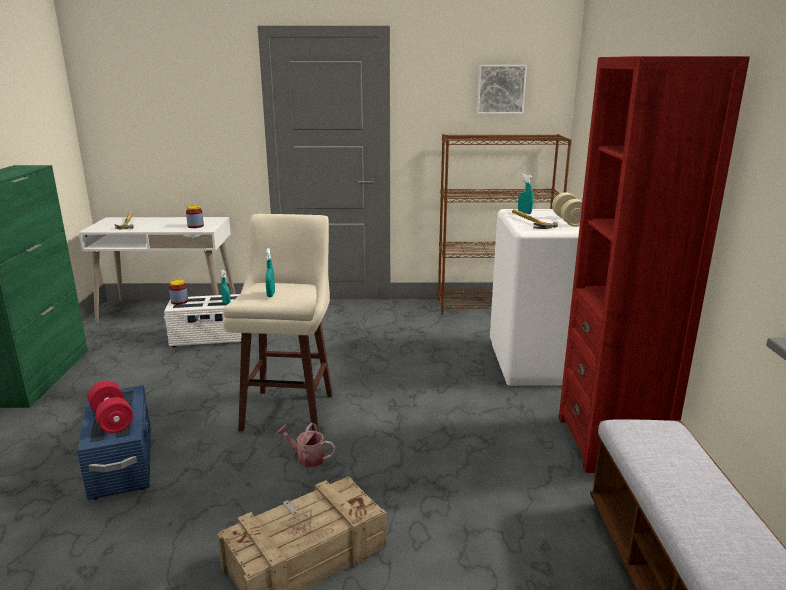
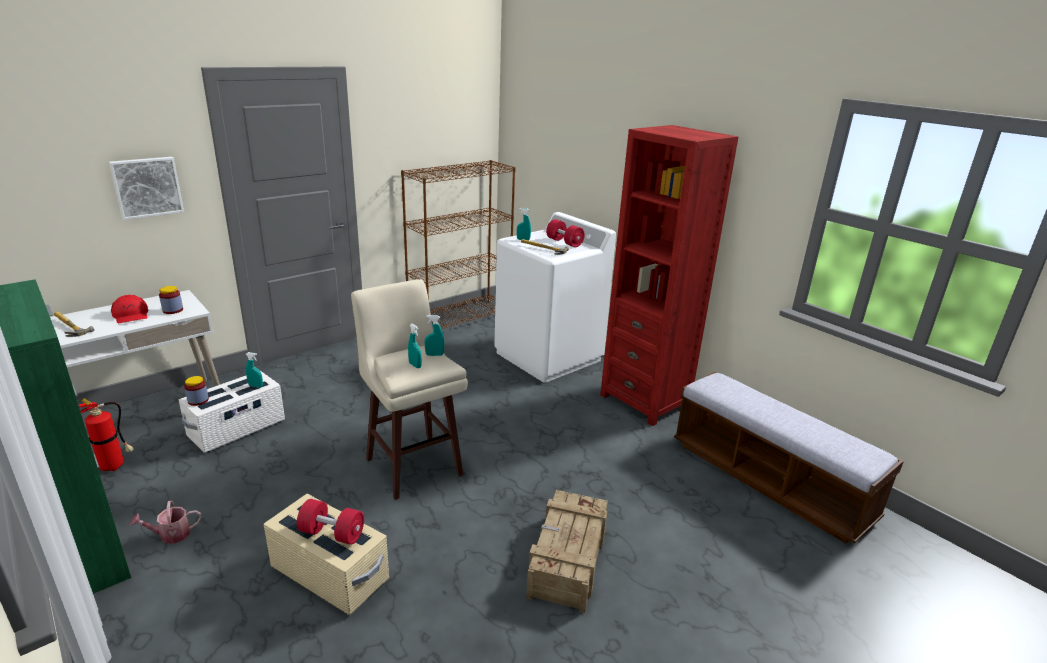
camera: 40 degrees left, 5 degrees up
(117, 337) = (115, 466): none -> fire extinguisher
(122, 463) = (330, 573): blue storage box -> beige storage box
(168, 224) = (131, 315): none -> red cap
(301, 292) = (434, 355): none -> turquoise spray bottle
(307, 458) = (478, 495): watering can -> watering can (171, 535)
(500, 89) = (445, 124): picture -> picture (147, 187)
(569, 221) = (564, 242): beige dumbbell -> red dumbbell

